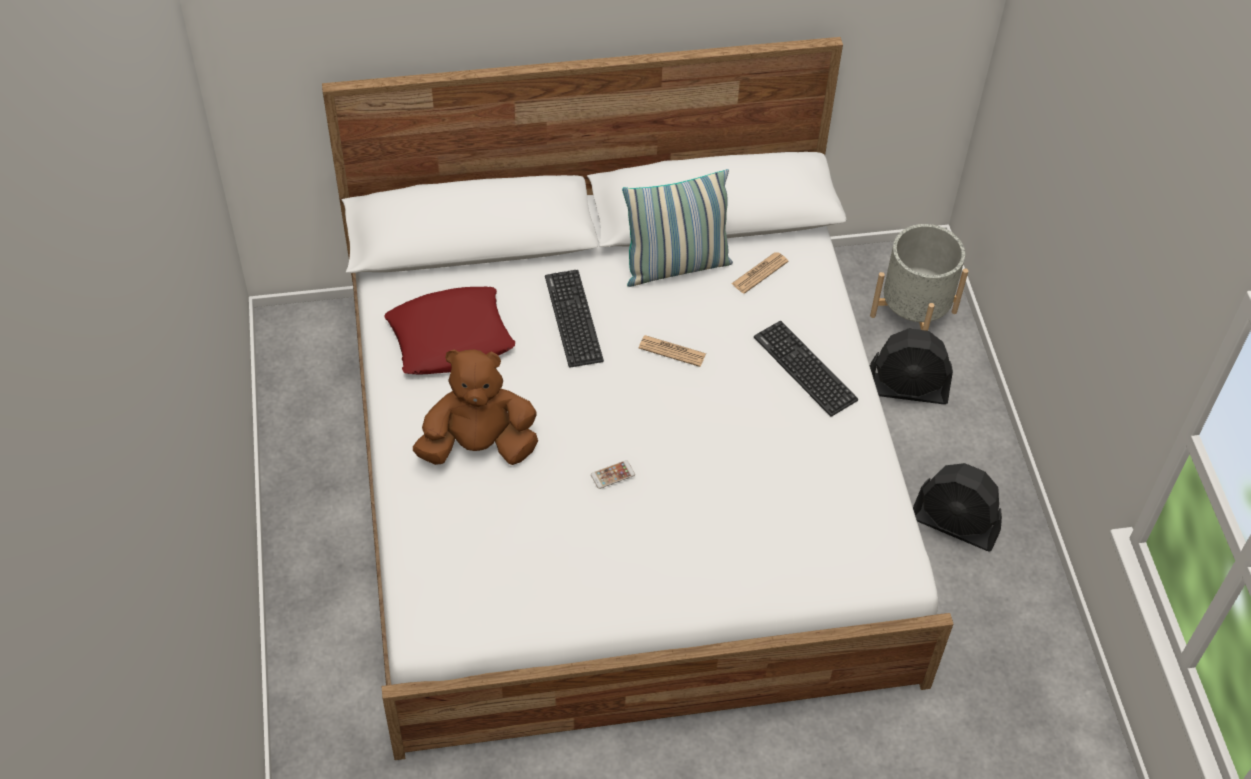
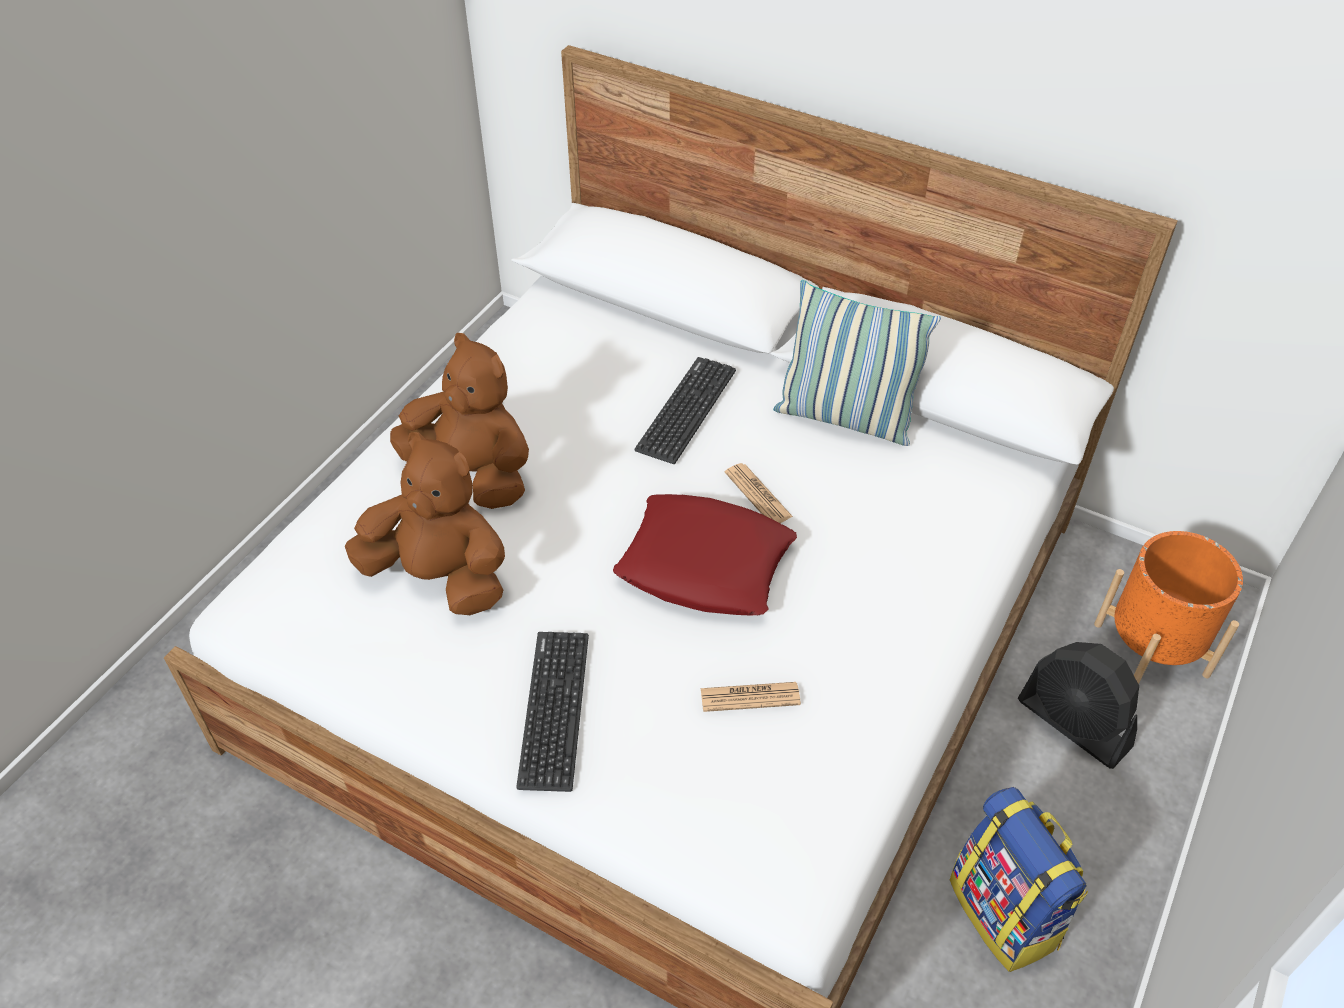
camera: 40 degrees right, 5 degrees down
(451, 338) = (554, 366): red pillow -> red pillow (705, 564)
(535, 525) = (440, 577): none -> brown plush toy
(612, 475) = (568, 576): phone -> none
(759, 273) = (932, 471): newspaper -> newspaper (750, 697)
(805, 368) = (891, 594): keyboard -> keyboard (554, 709)
(913, 314) = (1151, 649): grey planter -> orange planter
(954, 525) = (1006, 913): black fan -> backpack

